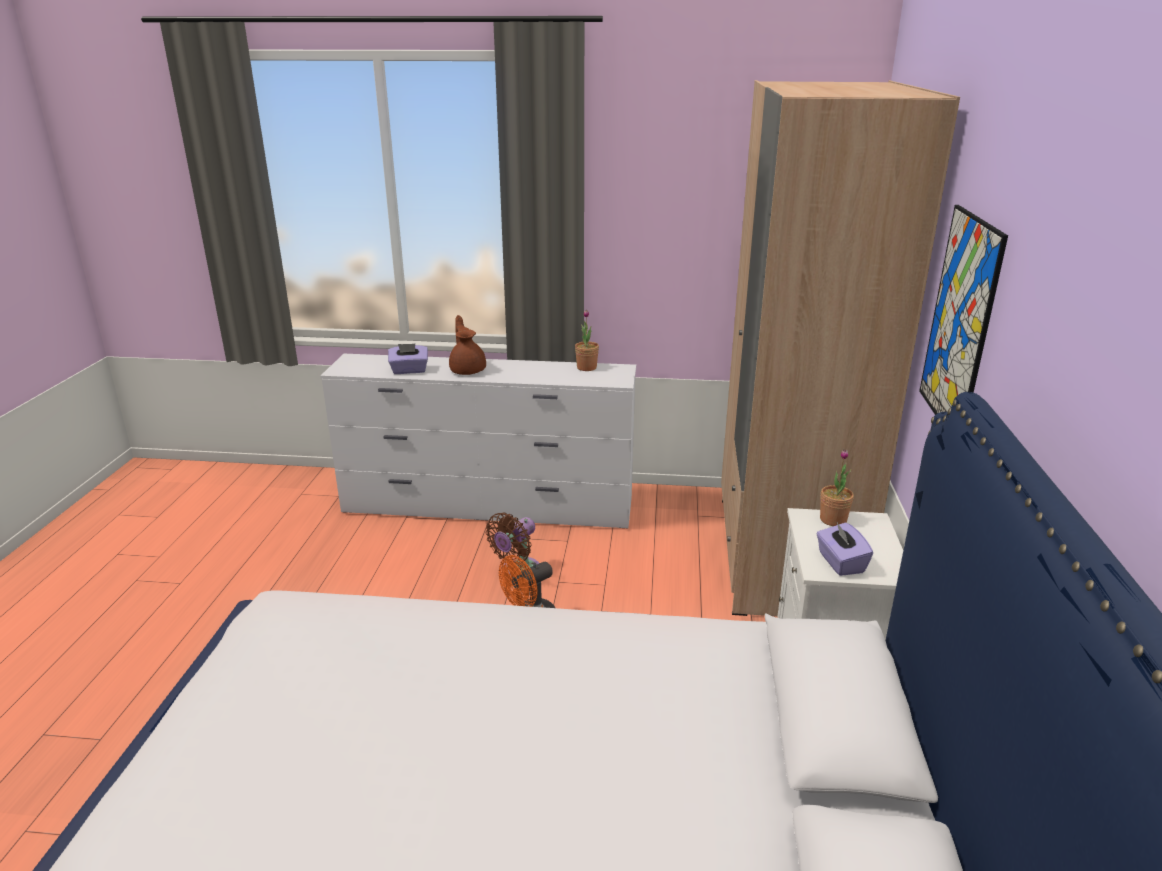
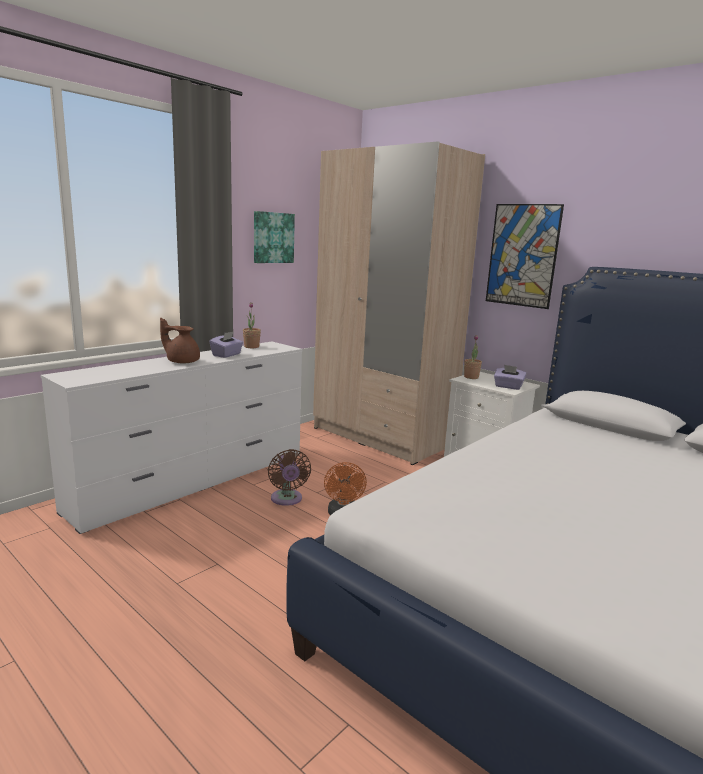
camera: 55 degrees left, 10 degrees down
(409, 370) = (138, 370): purple tissue box -> purple tissue box (227, 355)
(674, 215) = (272, 237): none -> picture

